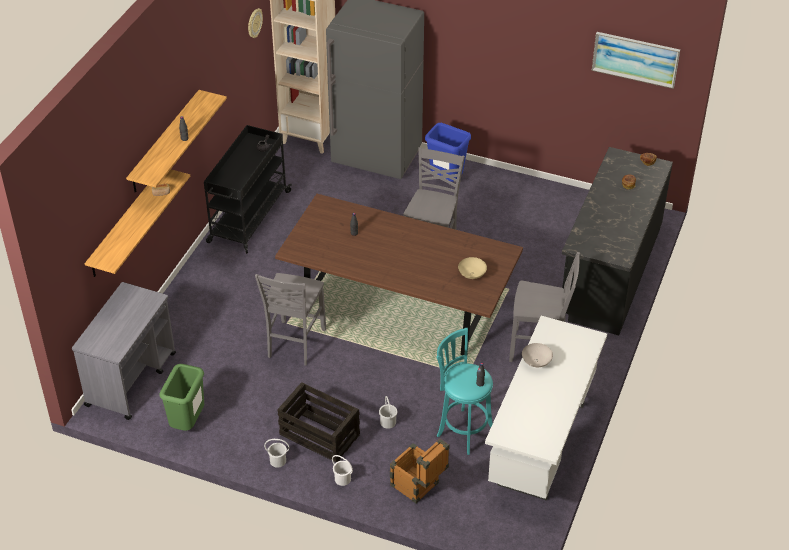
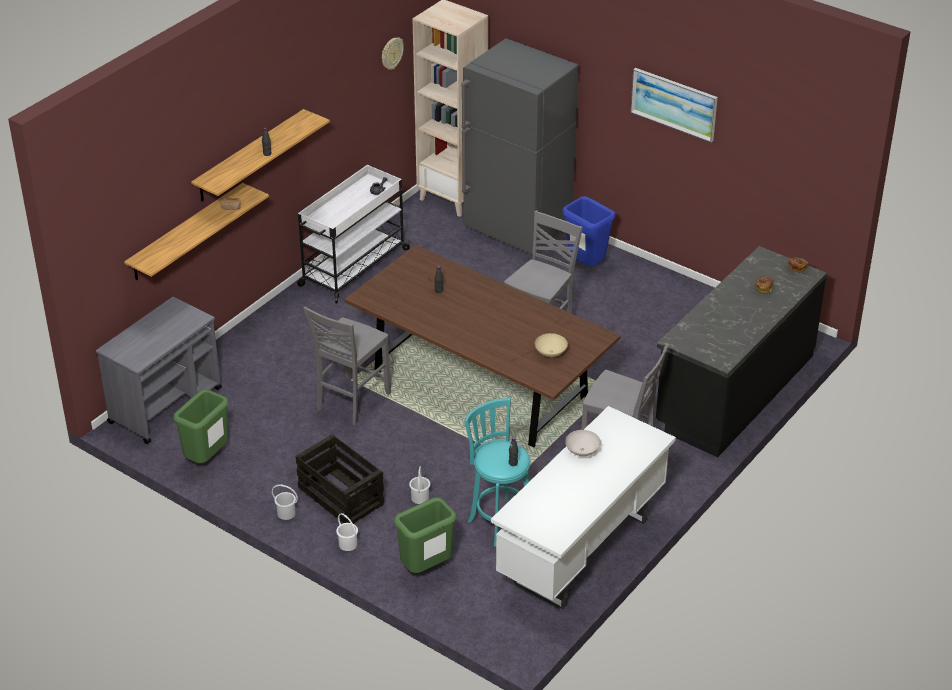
camera: 15 degrees right, 5 degrees down
(248, 217) = (353, 268): black cart -> white cart
(418, 487) = (426, 568): crate -> green trash can
(635, 59) = (797, 146): picture -> picture (674, 104)

